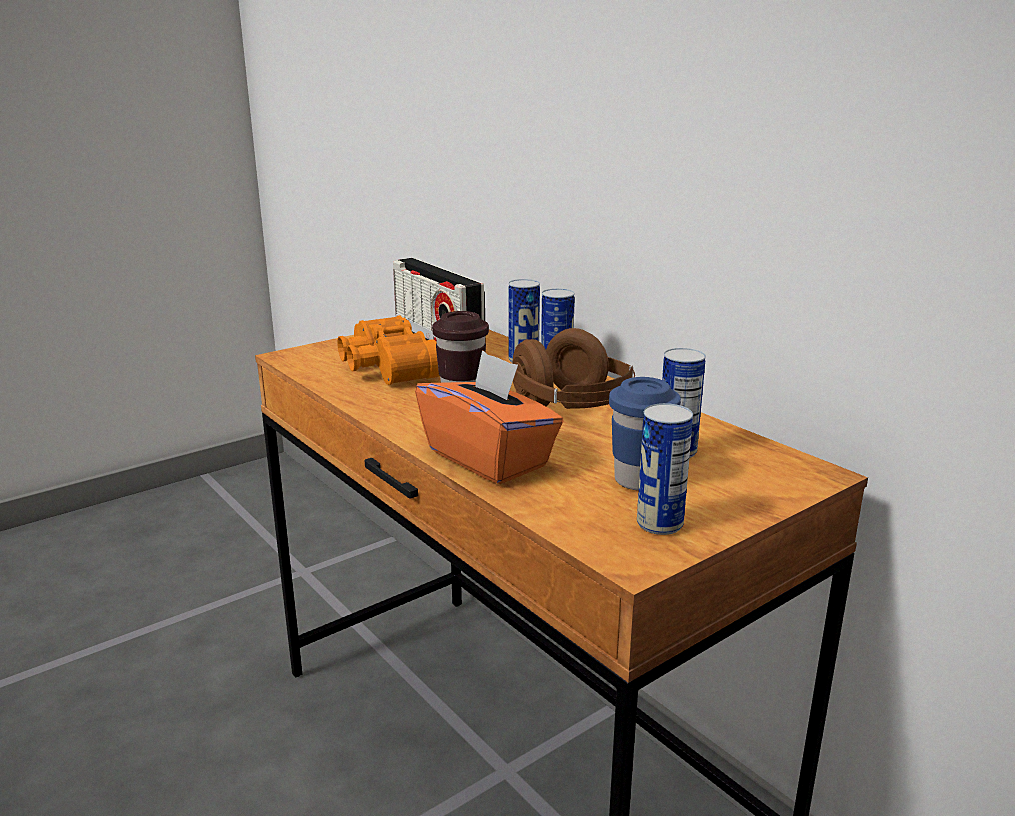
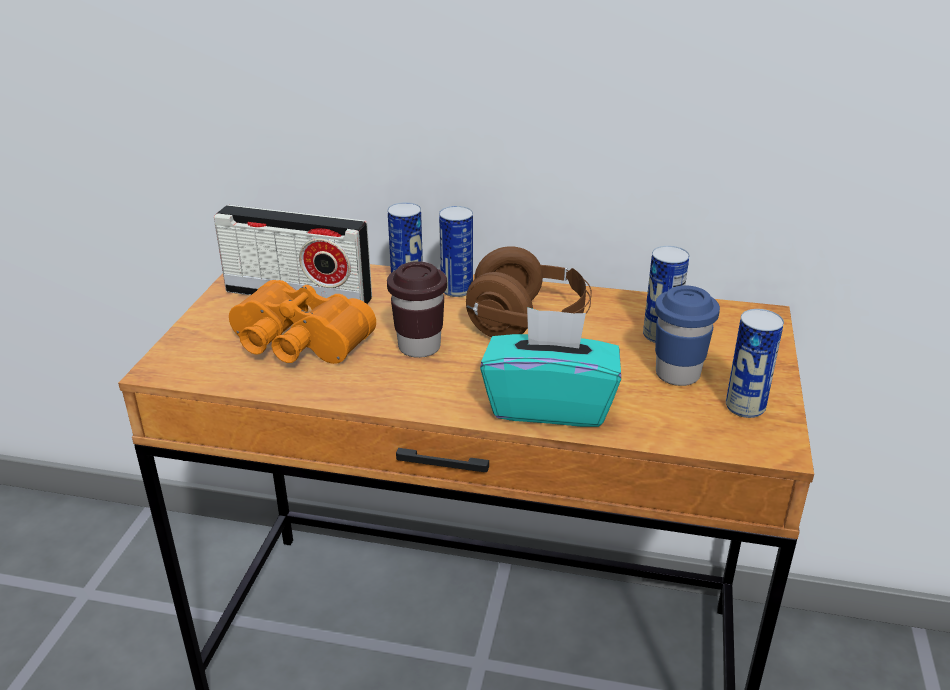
camera: 40 degrees left, 10 degrees up
(489, 458) = (550, 405): orange tissue box -> turquoise tissue box

